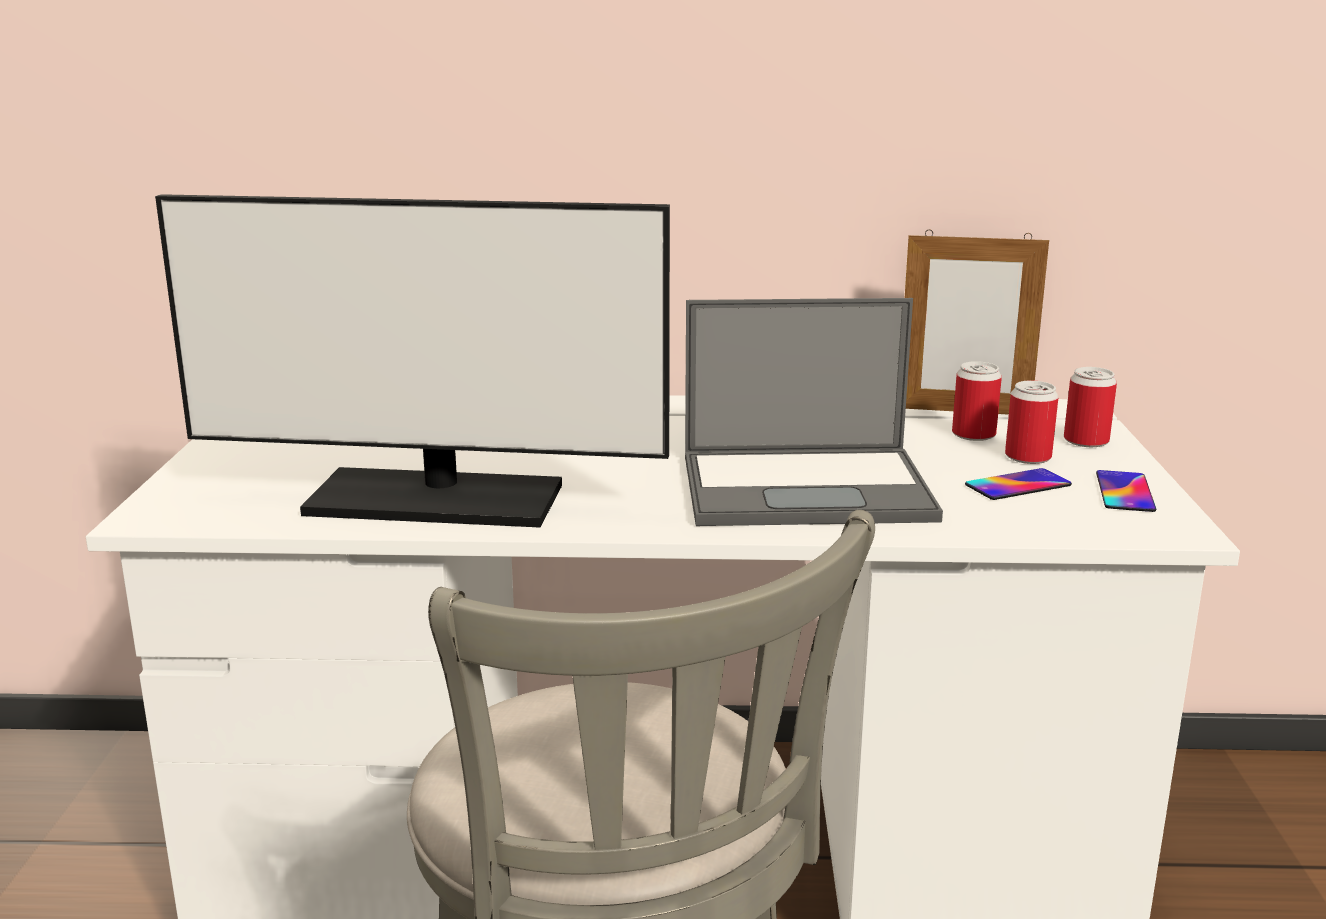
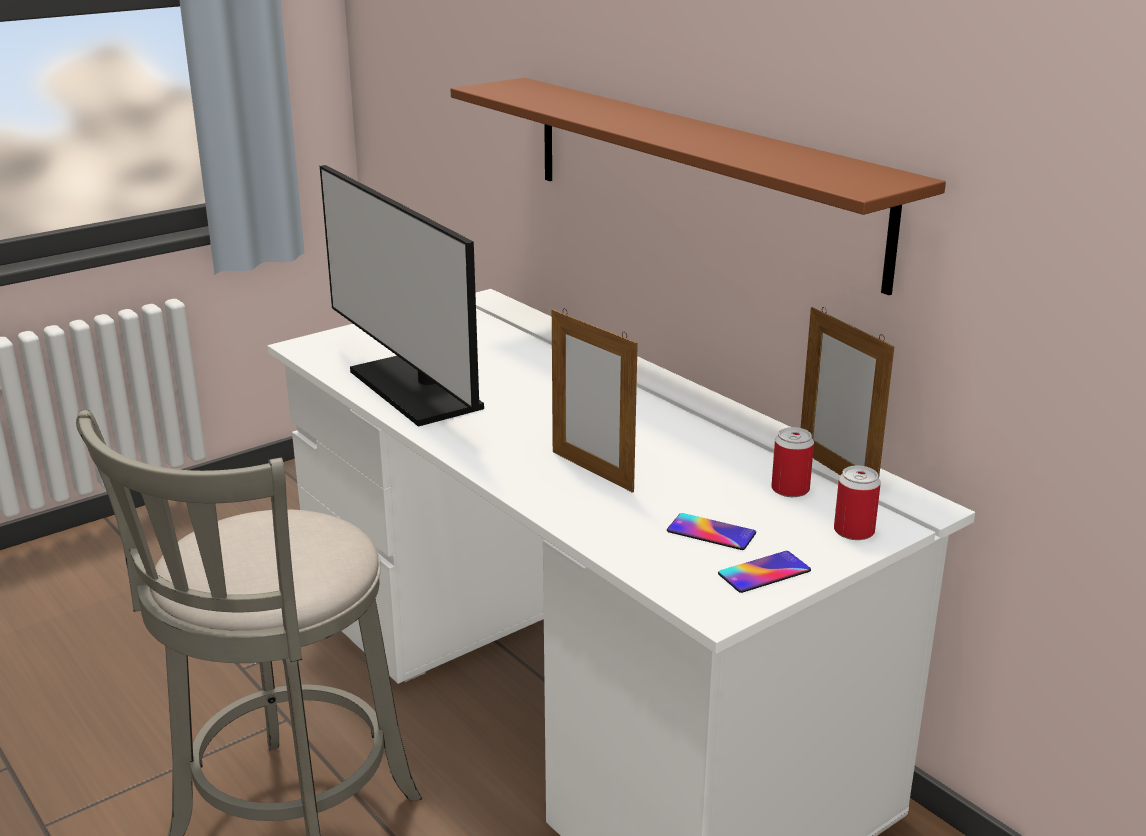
camera: 50 degrees right, 5 degrees up
(655, 134) = (698, 175): none -> brown shelf
(808, 488) = (592, 471): laptop -> picture frame
(1028, 457) = (776, 520): can -> none

